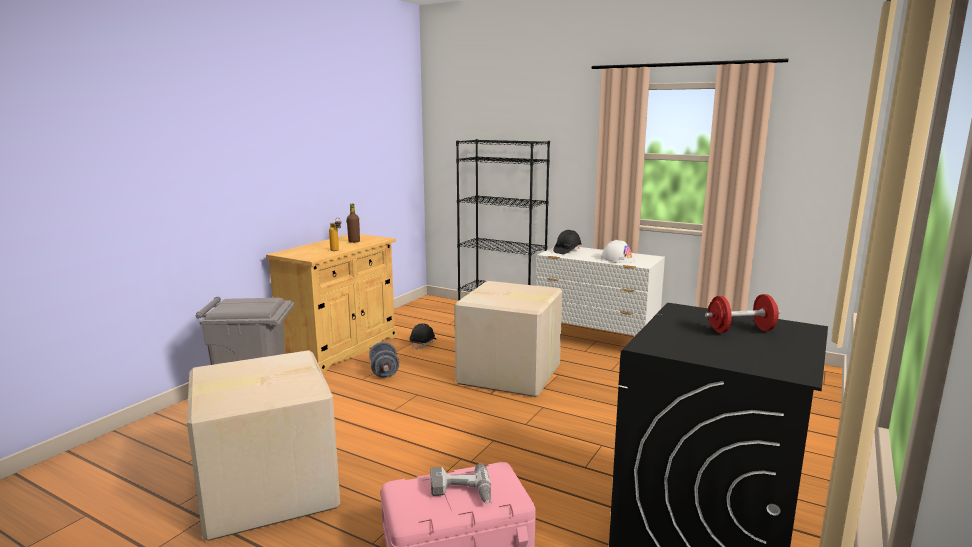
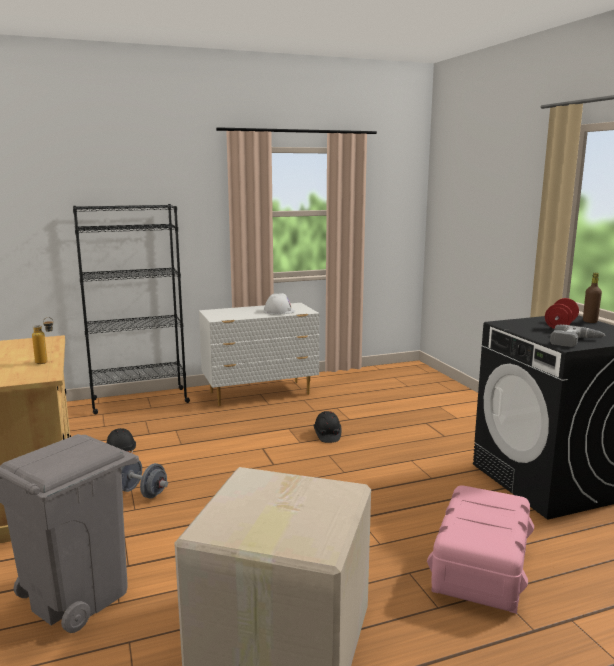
camera: 50 degrees left, 0 degrees up
(354, 241) = (28, 349): brown bottle -> brown bottle (590, 321)
(461, 493) = (490, 516): power drill -> power drill (575, 342)
(510, 375) = (256, 444): cardboard box -> none
(567, 251) = (223, 314): black hard hat -> black hard hat (327, 435)

